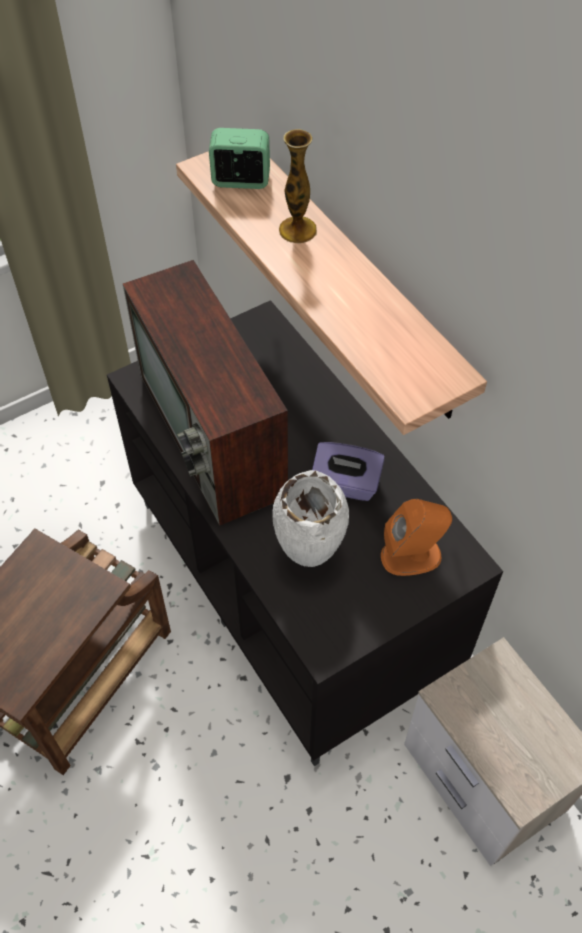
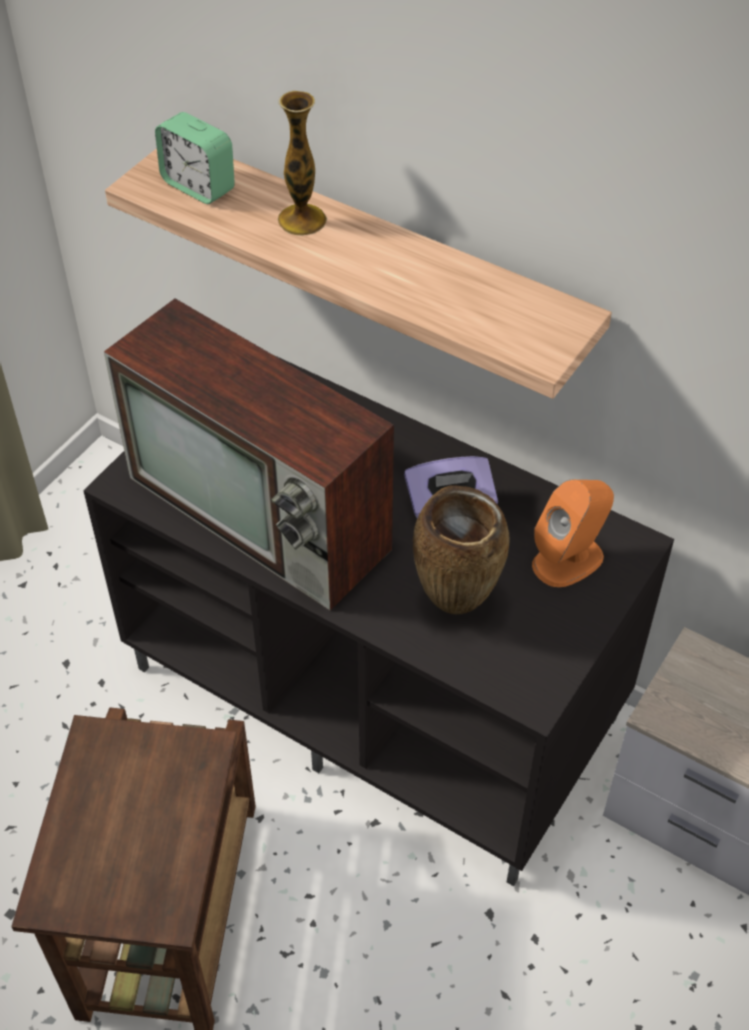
camera: 25 degrees left, 5 degrees down
(241, 181) = (198, 186): alarm clock -> alarm clock turned 120 degrees counterclockwise
(310, 557) = (457, 605): white vase -> brown vase

